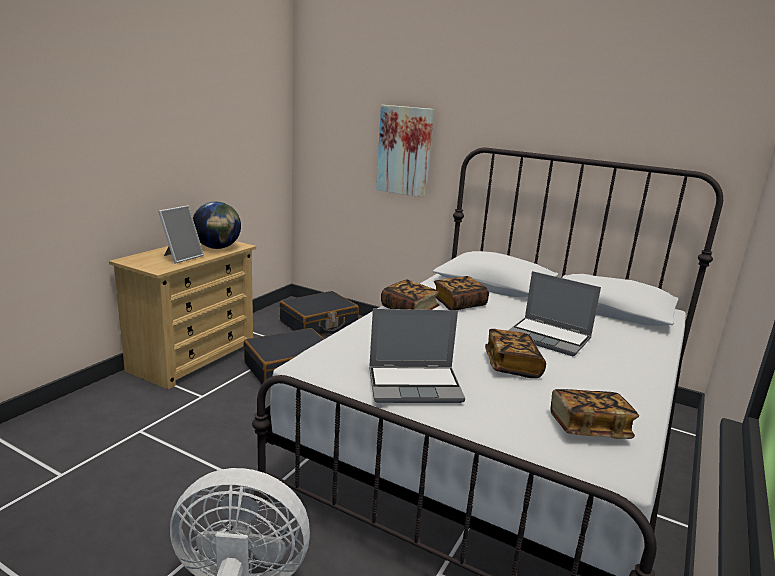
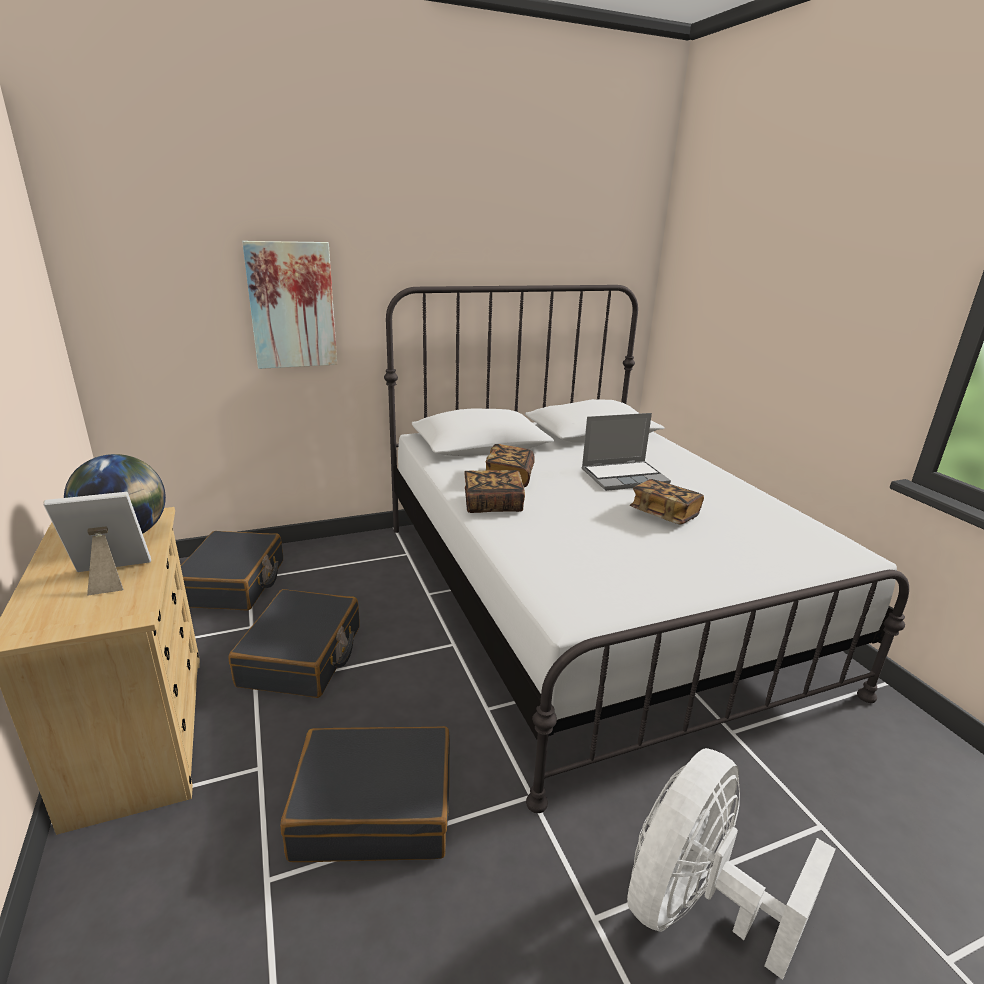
camera: 50 degrees left, 5 degrees up
(181, 257) = (110, 577): picture frame -> picture frame turned 90 degrees counterclockwise
(207, 440) = (374, 808): none -> black suitcase
(415, 385) = (672, 573): laptop -> none
(588, 428) = (790, 535): book -> none

